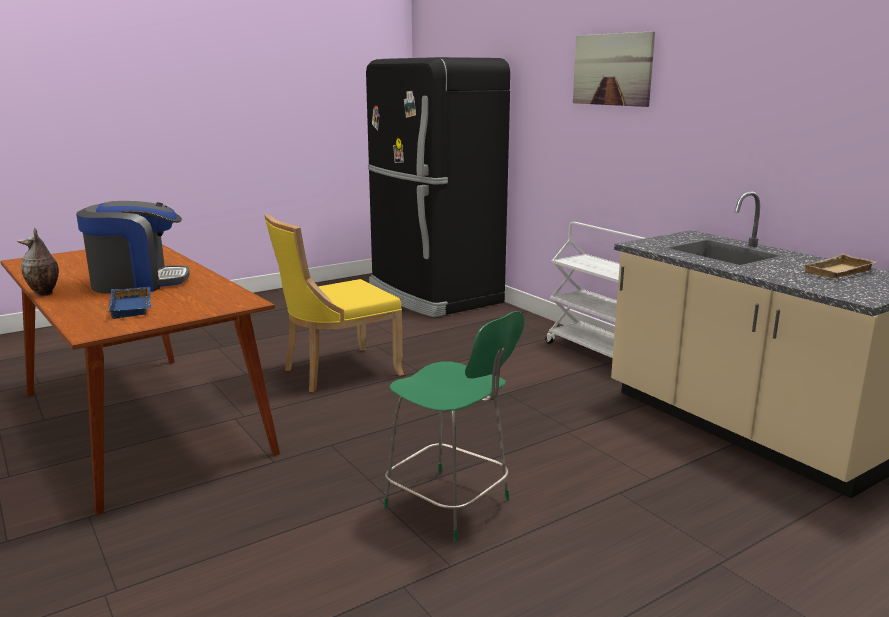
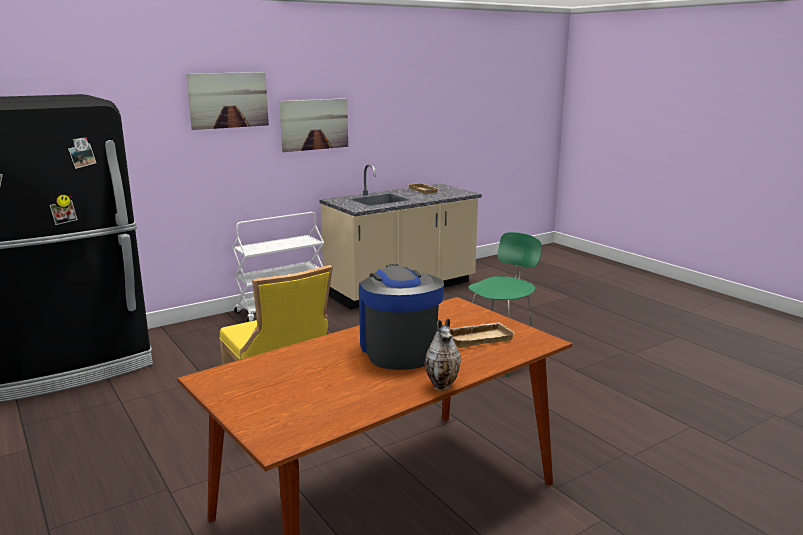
camera: 90 degrees left, 0 degrees up
(133, 307) = (478, 338): blue tray -> beige tray
(709, 113) = (314, 124): none -> picture

